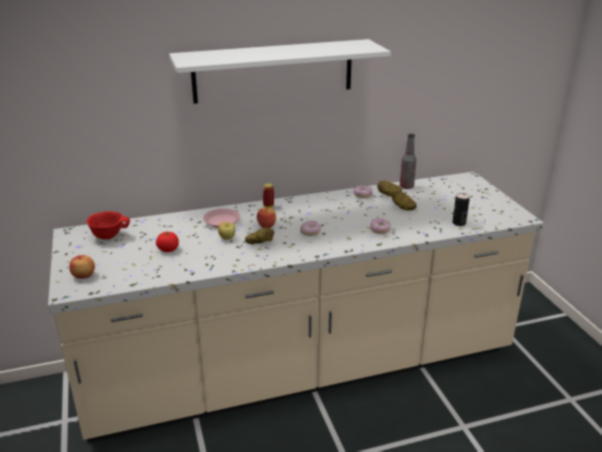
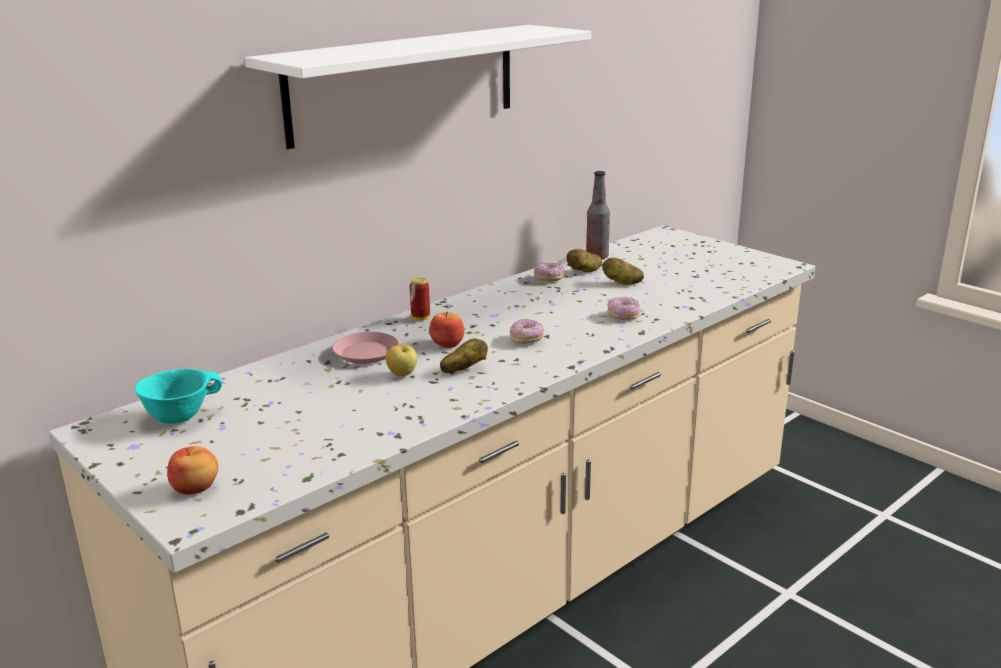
camera: 25 degrees left, 5 degrees down
(109, 236) = (179, 417): red bowl -> turquoise bowl
(168, 249) = (316, 412): tomato -> none
(459, 223) = (716, 286): can -> none

